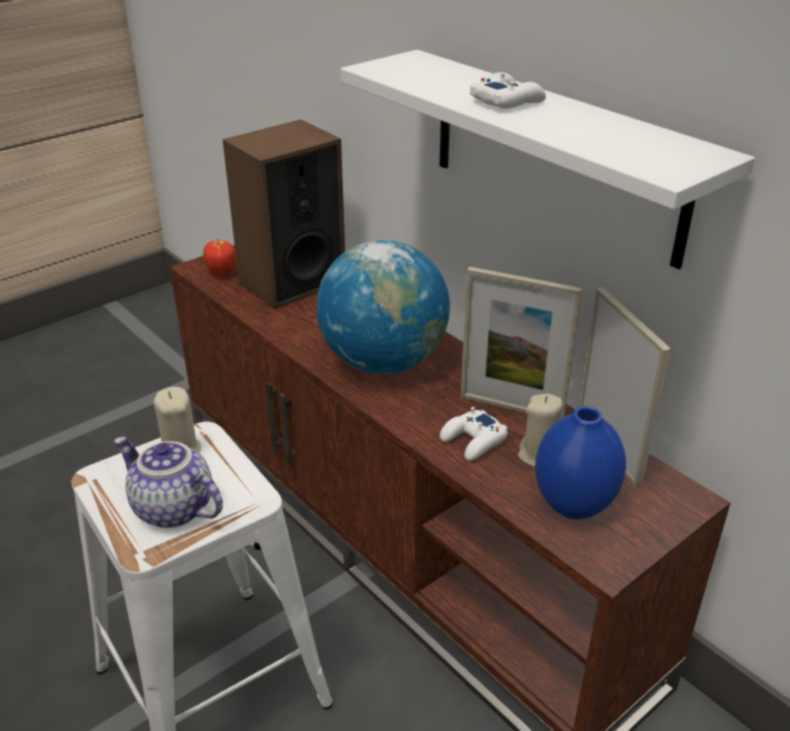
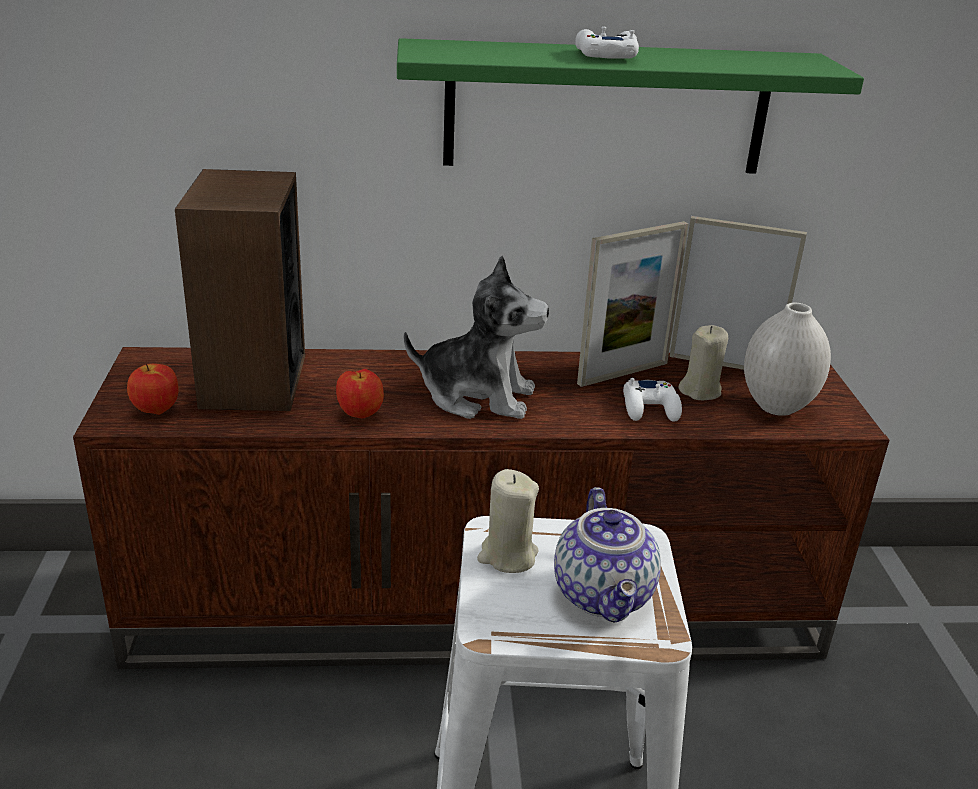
camera: 55 degrees left, 5 degrees down
(171, 509) = (605, 595): teapot -> teapot turned 75 degrees counterclockwise
(300, 333) = (361, 415): none -> apple
(383, 362) = (477, 396): globe -> plush toy
(554, 155) = (607, 108): white shelf -> green shelf
(572, 507) = (777, 407): blue vase -> white vase

